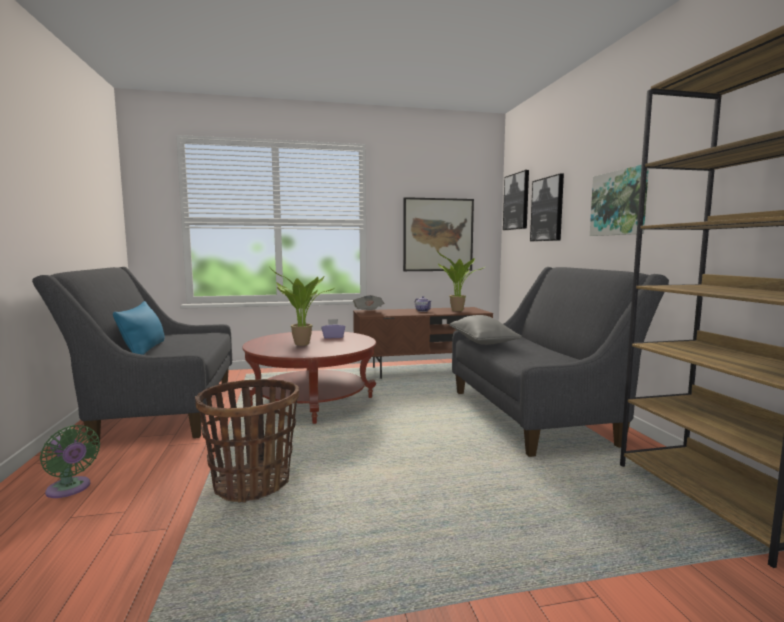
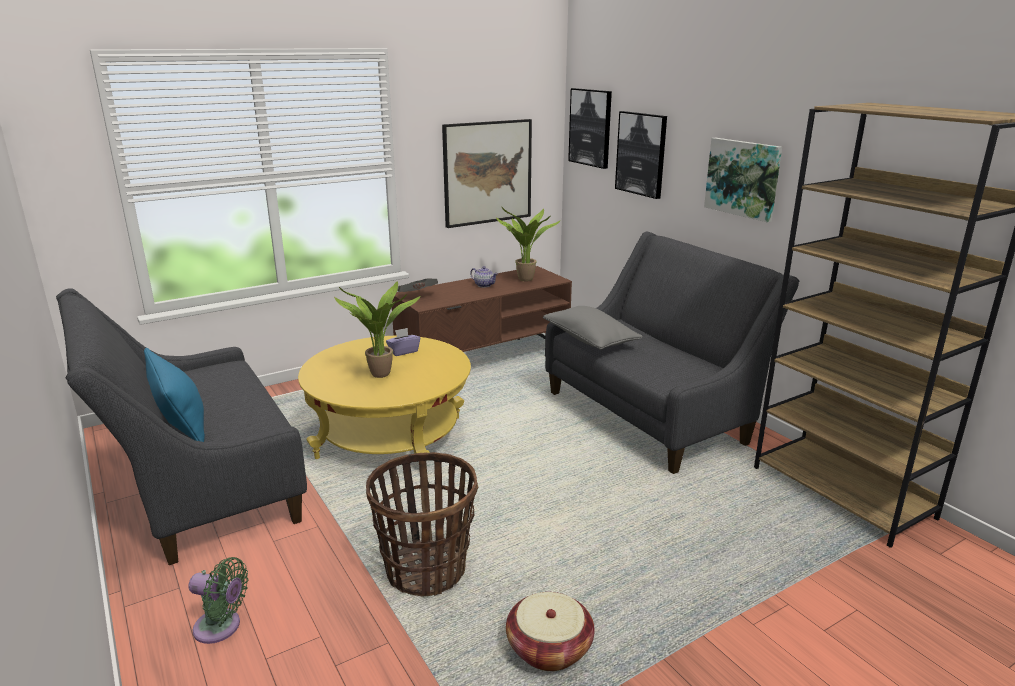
camera: 20 degrees left, 15 degrees up
(295, 570) = (549, 648): none -> basket
(312, 401) = (390, 437): red coffee table -> yellow coffee table

